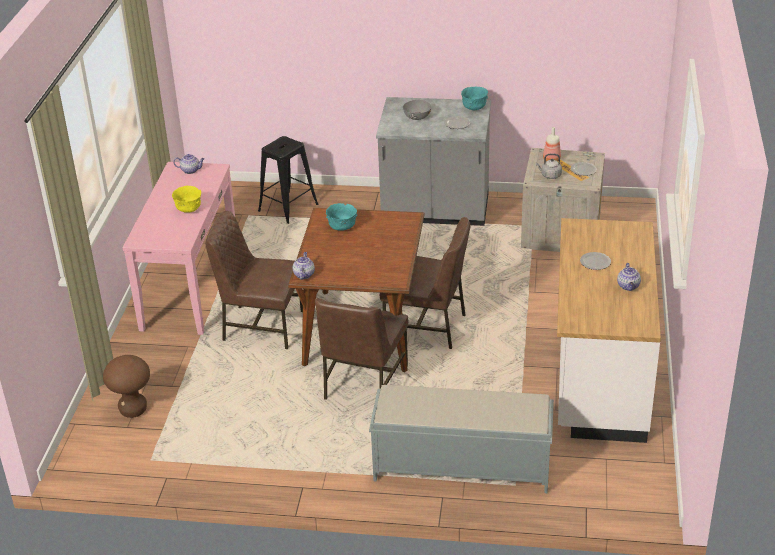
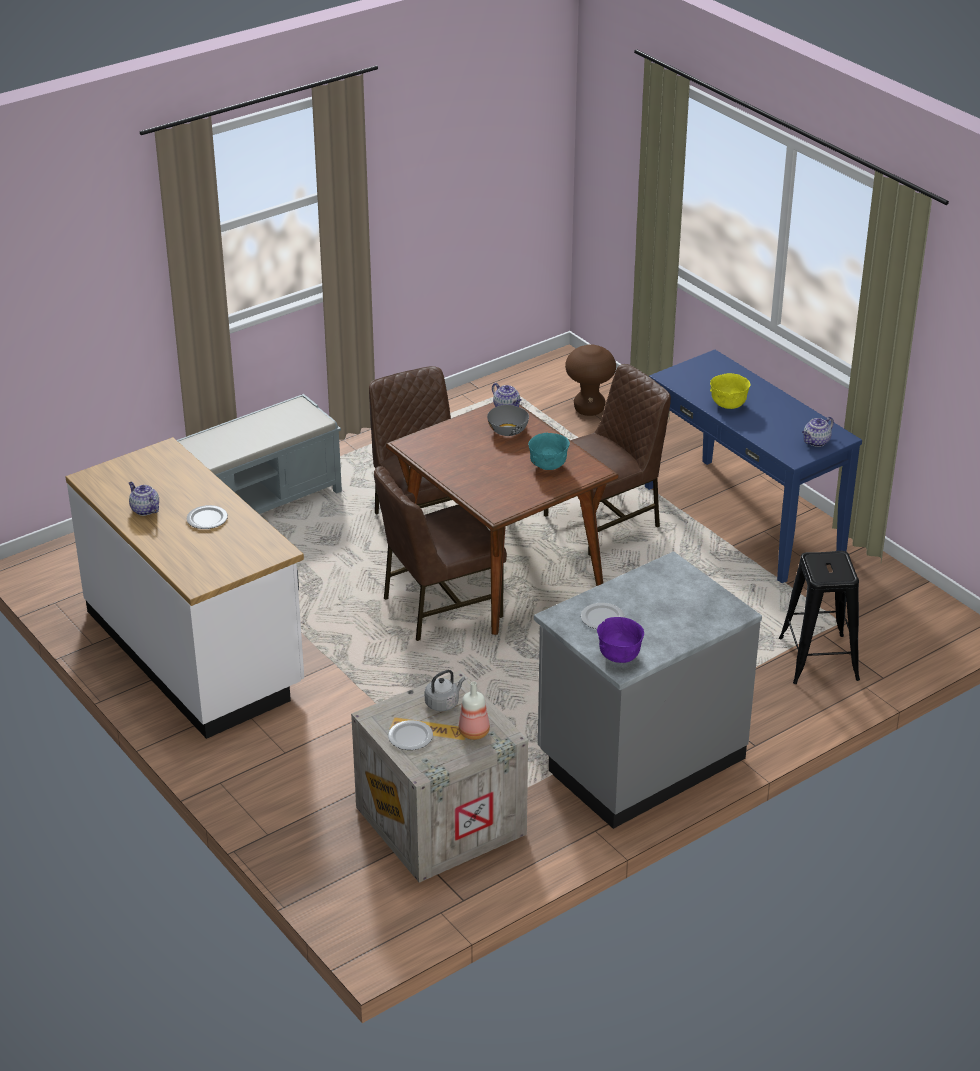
camera: 135 degrees right, 0 degrees up
(190, 286) = (743, 519): pink console table -> blue console table
(417, 117) = (669, 602): grey bowl -> grey bowl (508, 431)
(474, 108) = (619, 656): turquoise bowl -> purple bowl

